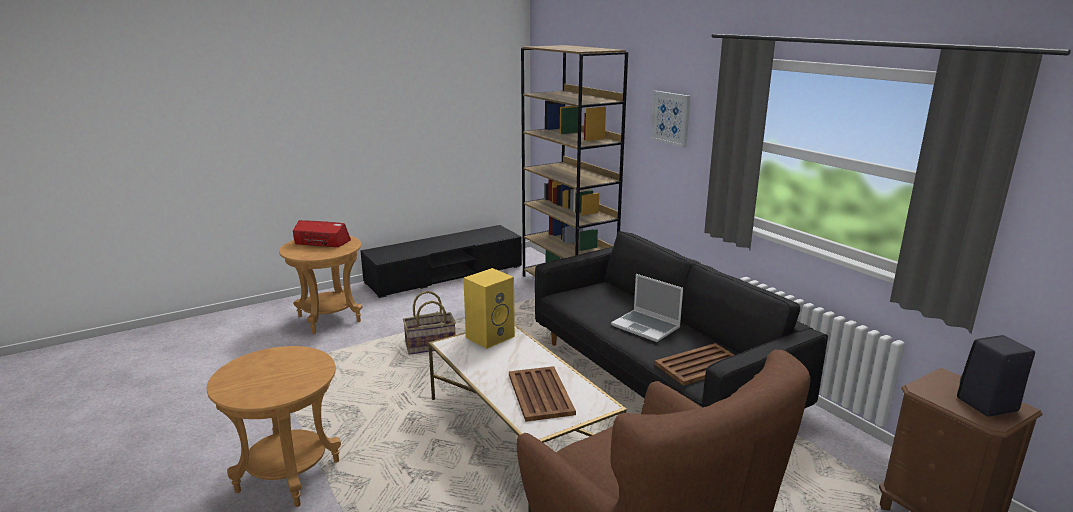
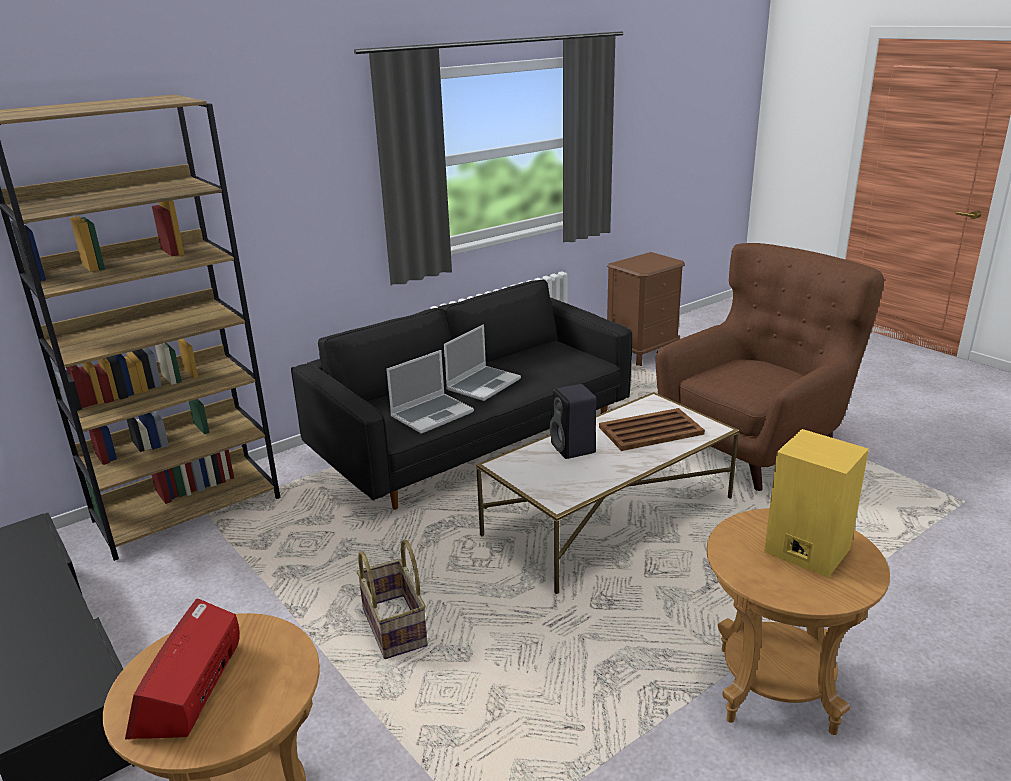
camera: 95 degrees left, 5 degrees up
(490, 336) = (528, 472): yellow speaker -> yellow speaker (804, 550)
(591, 307) = (432, 414): none -> laptop
(671, 118) = (282, 175): picture -> none
(701, 365) = (560, 362): brown tray -> none
(986, 405) = (654, 260): black speaker -> black speaker (574, 449)

